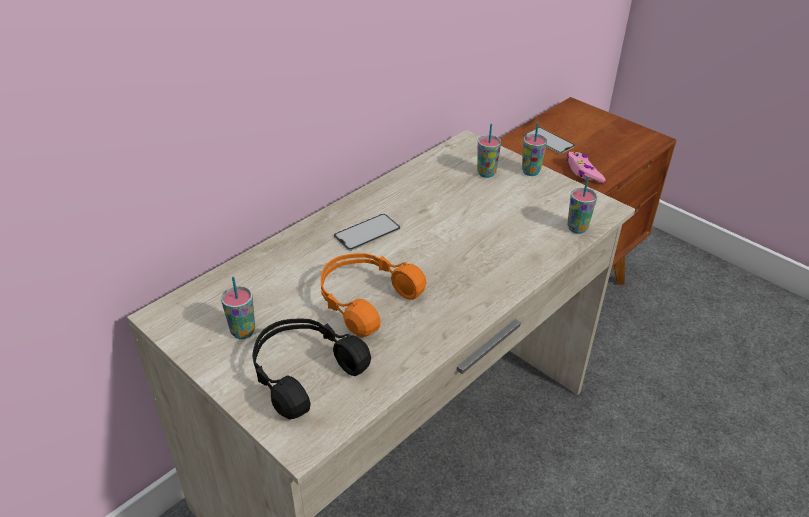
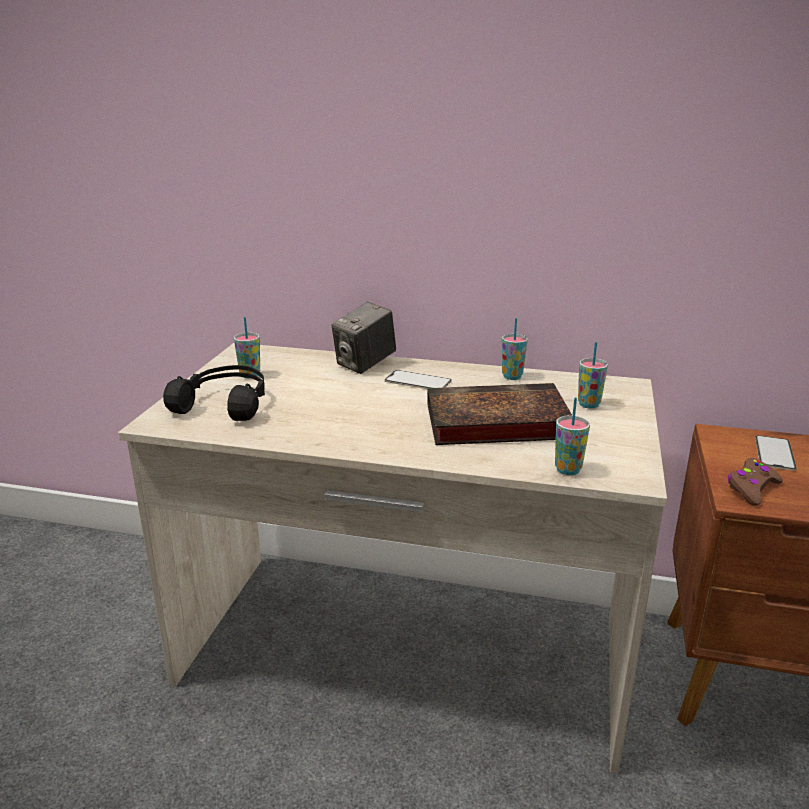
camera: 60 degrees right, 15 degrees down
(298, 247) = (365, 364): none -> camera
(364, 299) = (330, 402): orange headphones -> none
(481, 228) = (493, 423): none -> book
(530, 172) = (631, 424): cup -> cup (512, 376)
(583, 172) = (751, 488): pink game controller -> brown game controller

